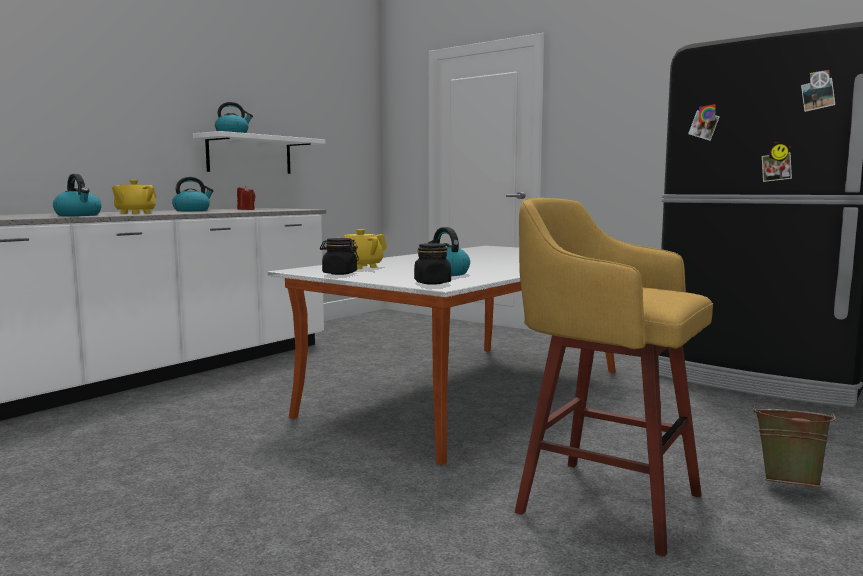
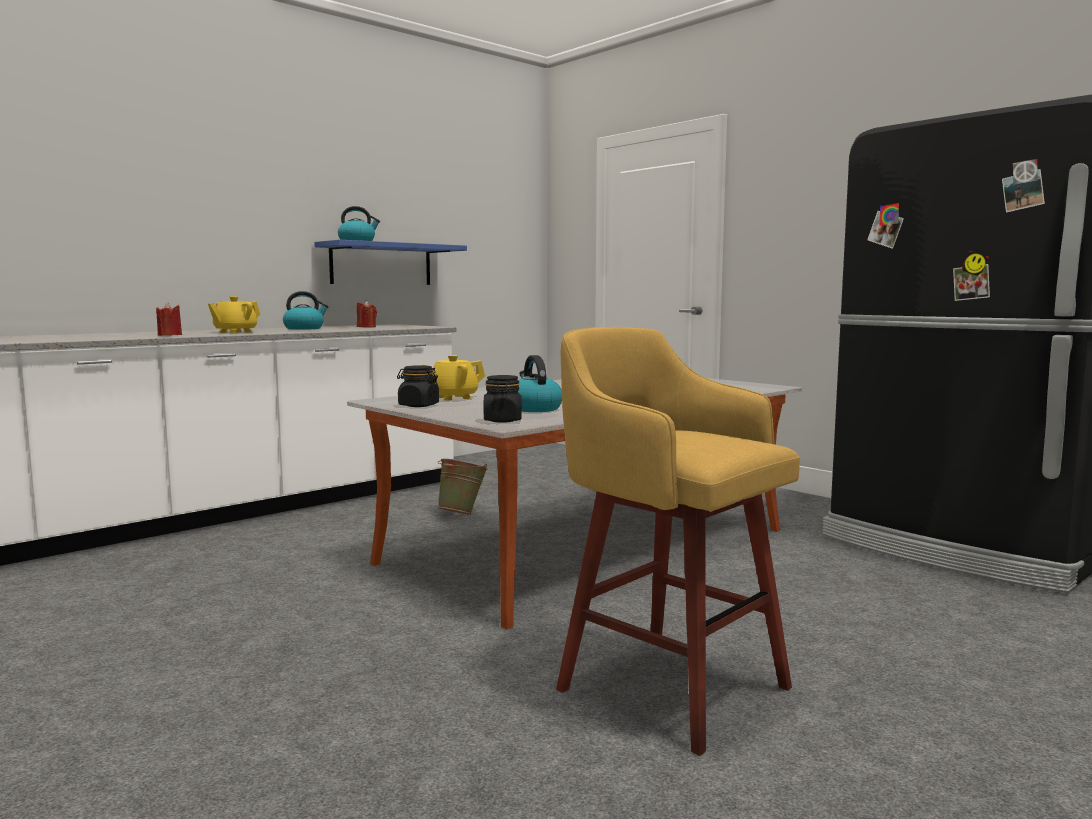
camera: 10 degrees right, 0 degrees up
(79, 215) = (170, 335): kettle -> red candle
(250, 155) = (381, 264): white shelf -> blue shelf
(789, 484) = (913, 684): green bucket -> green bucket (462, 514)

